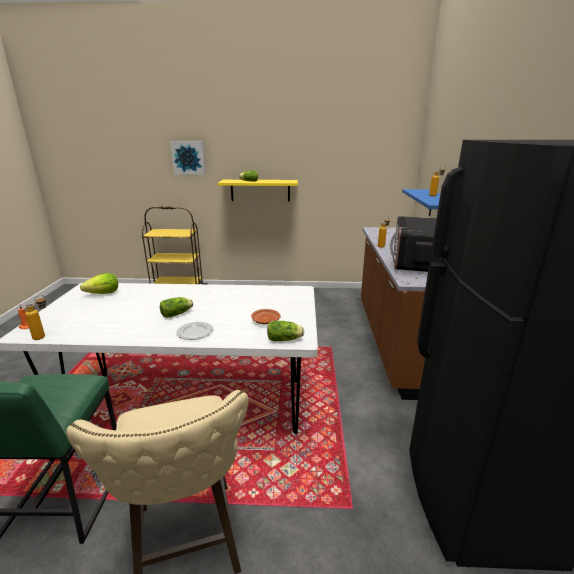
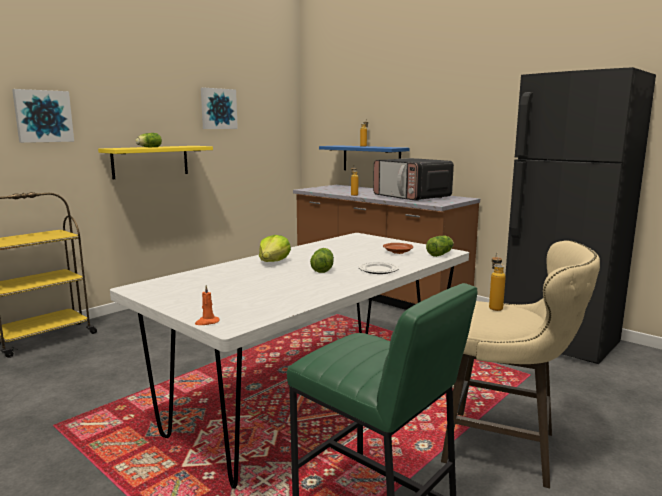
camera: 50 degrees left, 10 degrees down
(44, 336) = (262, 316): bottle -> bottle (494, 307)
(103, 293) = (186, 284): lettuce -> lettuce (274, 262)
(323, 150) = (218, 109): none -> picture

